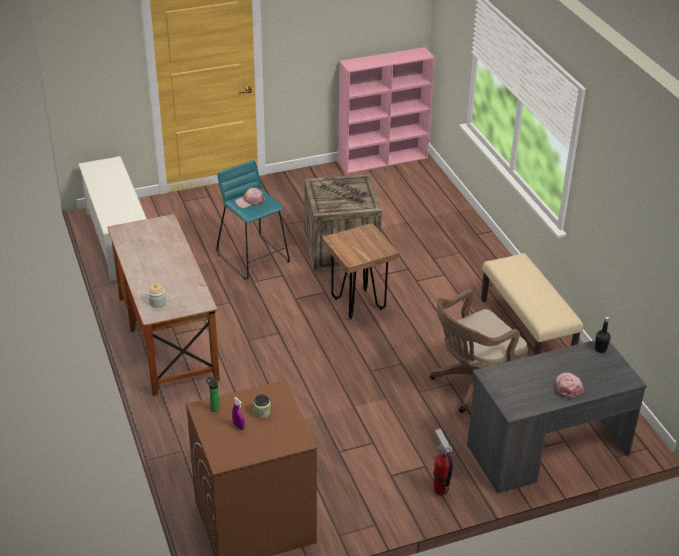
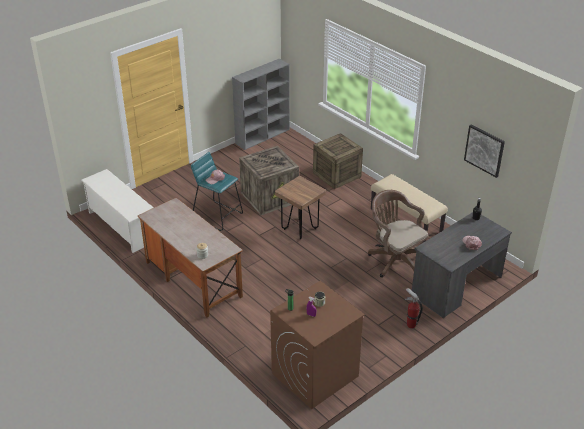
camera: 20 degrees left, 0 degrees up
(384, 160) = (263, 136): pink bookcase -> grey bookcase
(459, 239) = (337, 175): none -> crate
(473, 385) = (395, 260): brown office chair -> brown office chair turned 105 degrees clockwise
(642, 243) = (484, 150): none -> picture

